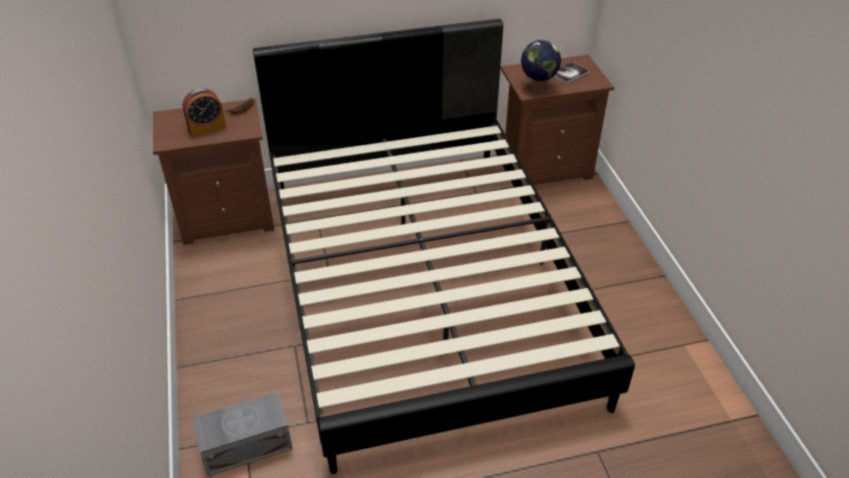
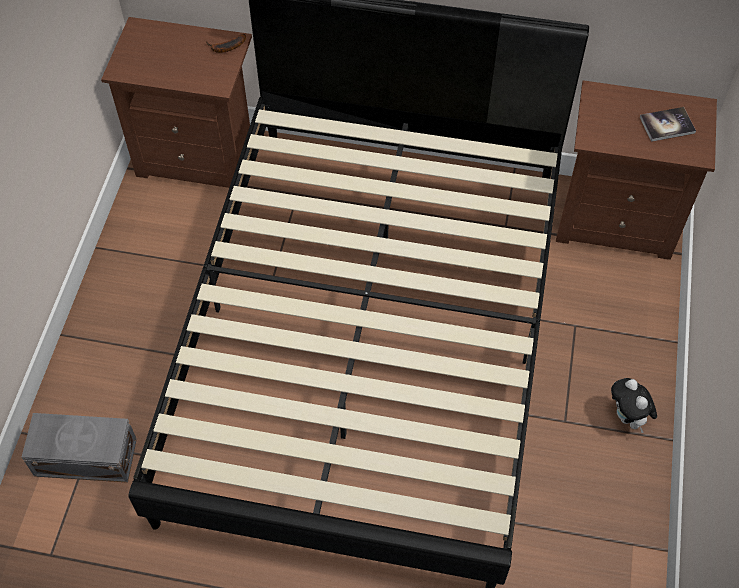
camera: 25 degrees right, 15 degrees up
(207, 128) = (175, 62): alarm clock -> none
(537, 87) = (609, 134): globe -> none
(629, 273) = (628, 418): none -> plush toy

